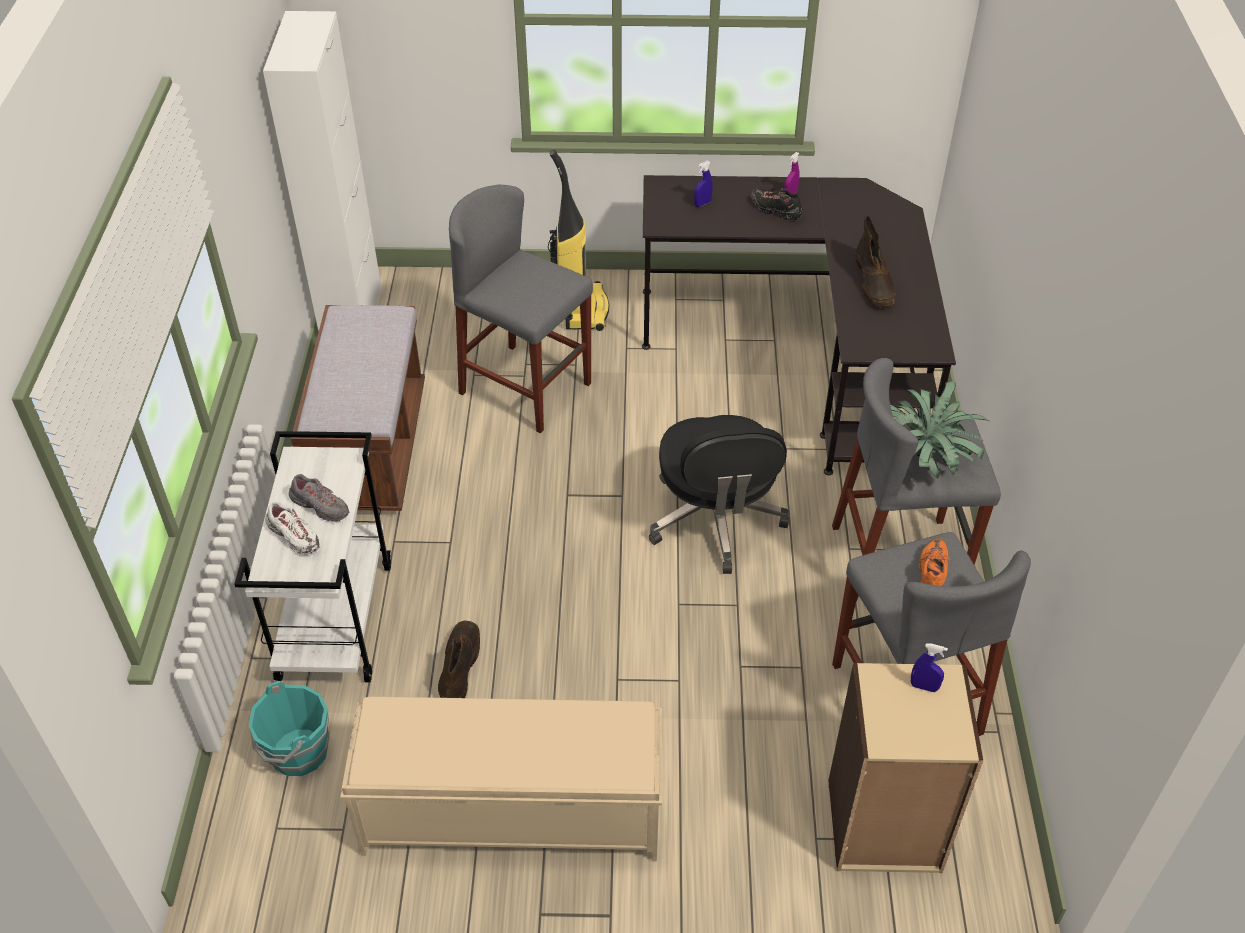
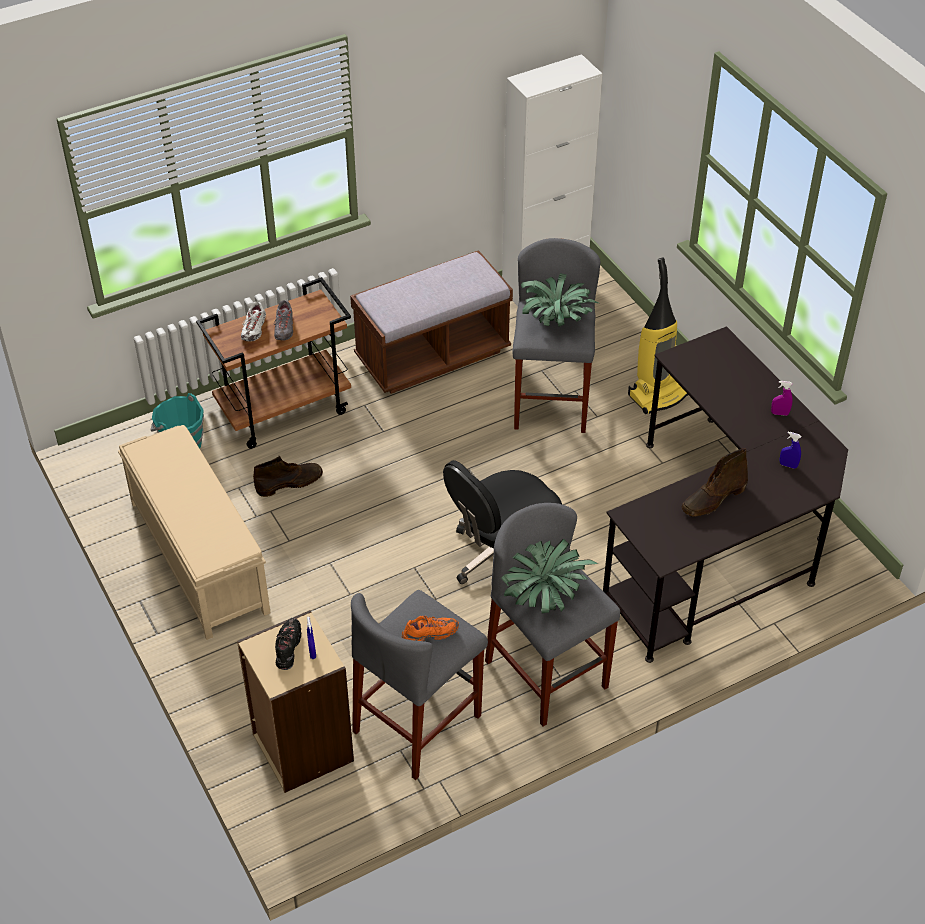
camera: 60 degrees right, 0 degrees up
(334, 619) = (285, 410): white cart -> brown cart
(527, 282) = (556, 321): none -> potted plant
(702, 203) = (721, 370): blue spray bottle -> blue spray bottle (788, 465)
(776, 210) = (752, 412): black shoe -> black shoe (288, 648)

